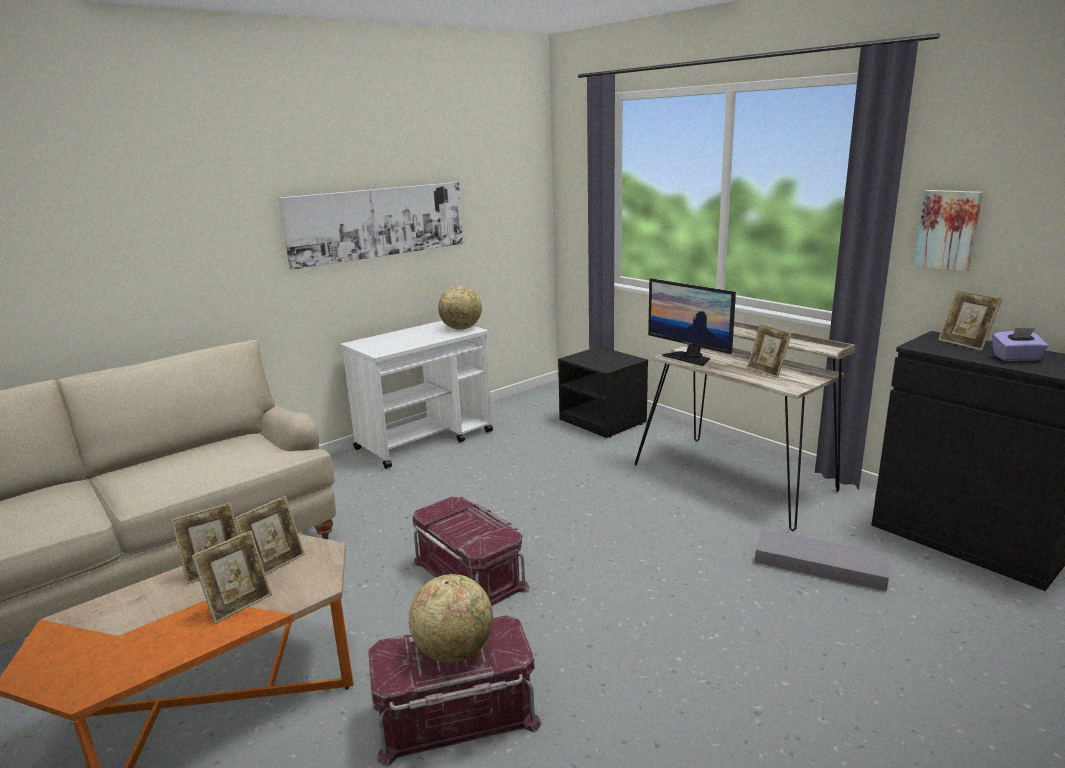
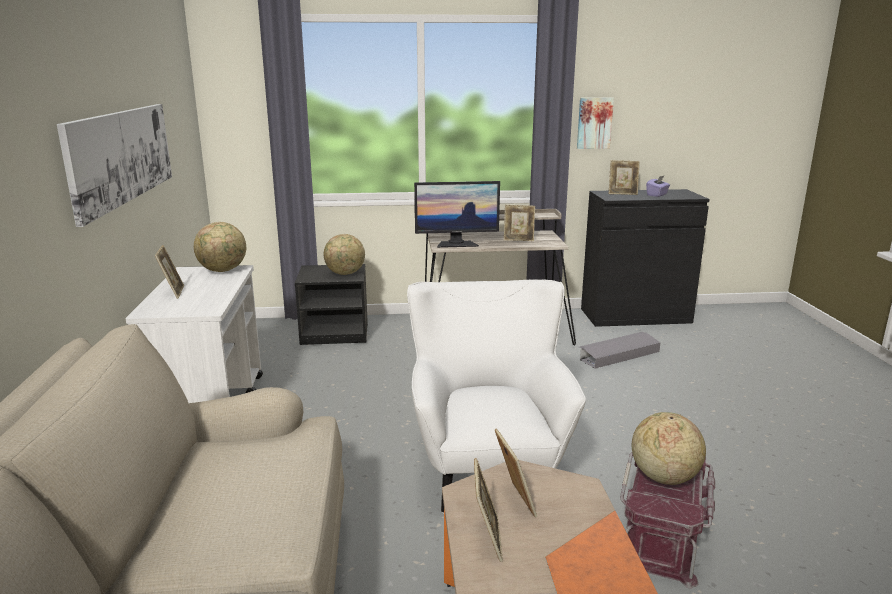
camera: 55 degrees left, 0 degrees up
(239, 604) = (574, 535): picture frame -> picture frame (173, 292)
(470, 574) = (487, 467): red storage box -> white armchair
(609, 363) = (345, 274): none -> globe

